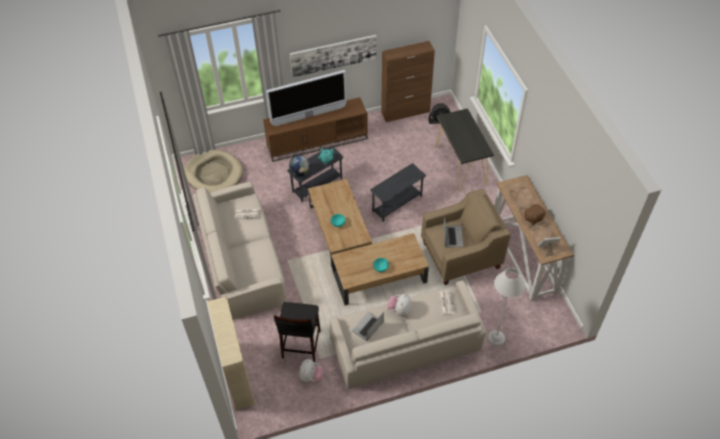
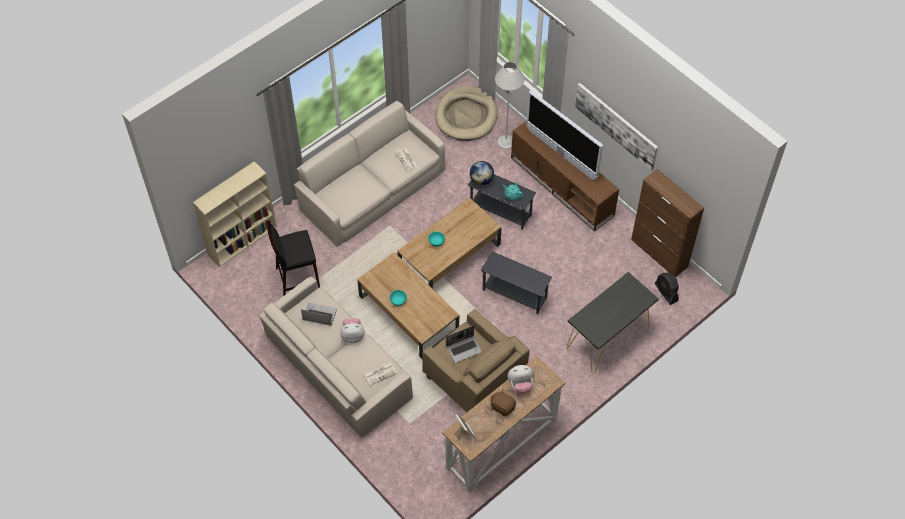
camera: 65 degrees right, 5 degrees up
(311, 376) = (266, 299): plush toy -> plush toy (520, 385)
(496, 338) = (382, 448): grey floor lamp -> grey floor lamp (506, 142)

